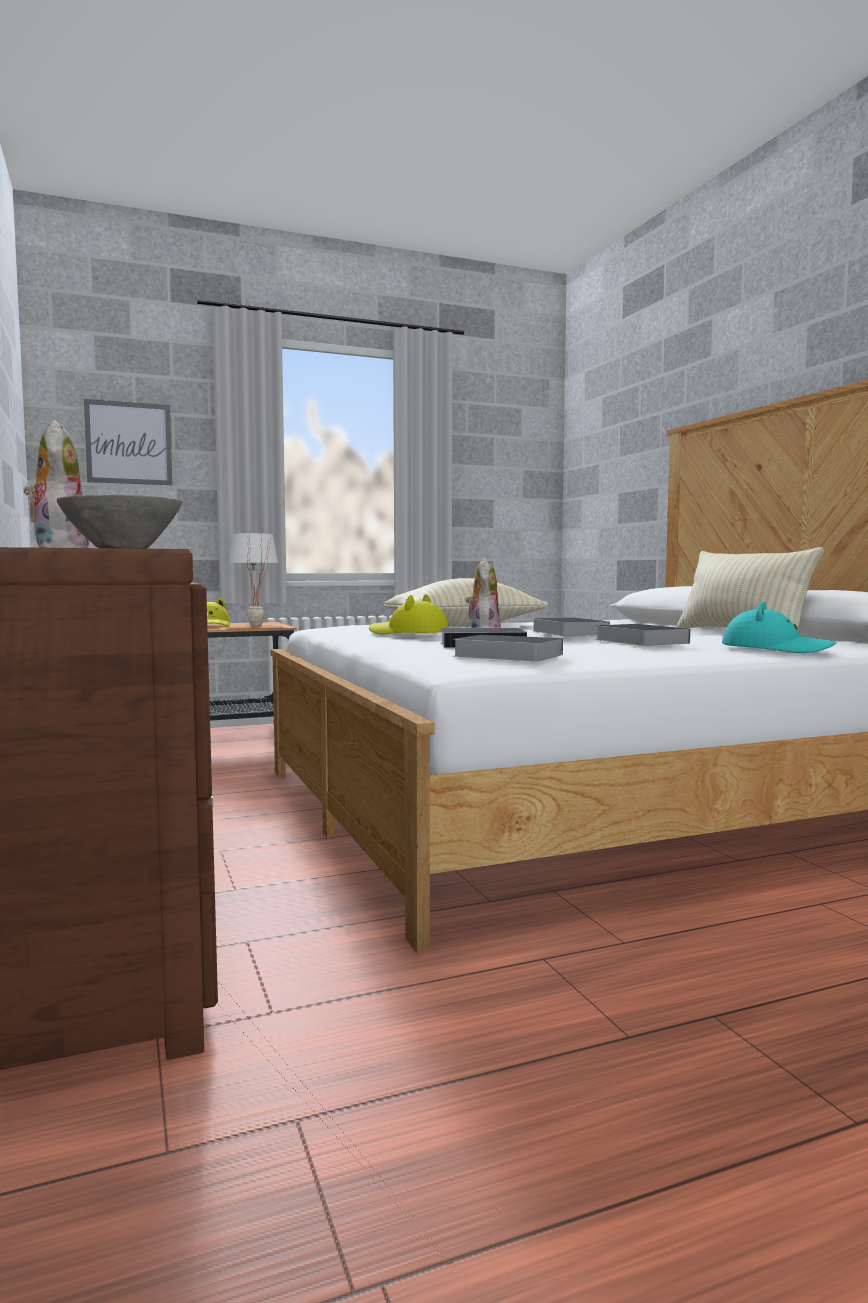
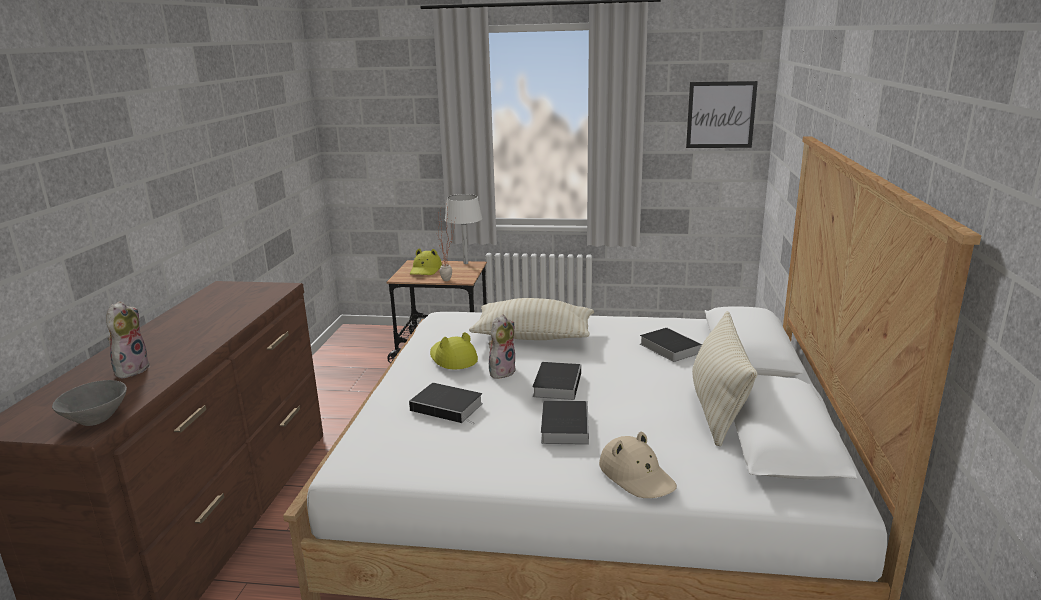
camera: 30 degrees right, 15 degrees up
(129, 443) = (383, 122): picture -> picture (720, 115)
(504, 655) = (408, 445): book -> book (668, 347)
(775, 649) = (637, 476): turquoise hat -> beige hat

